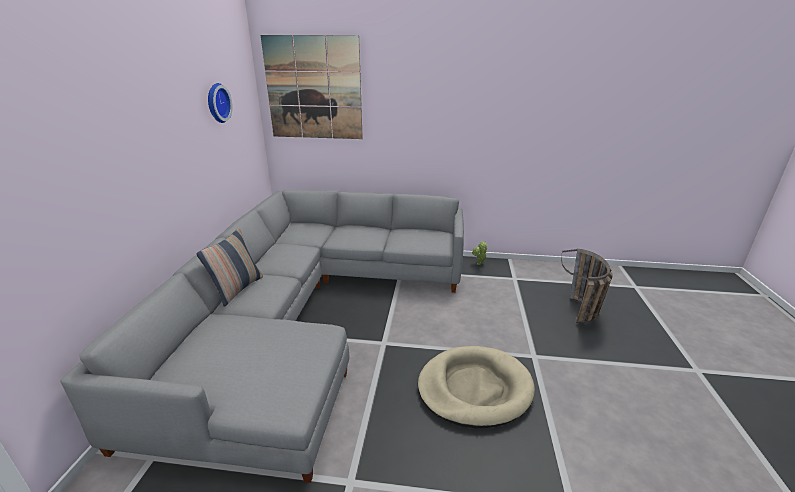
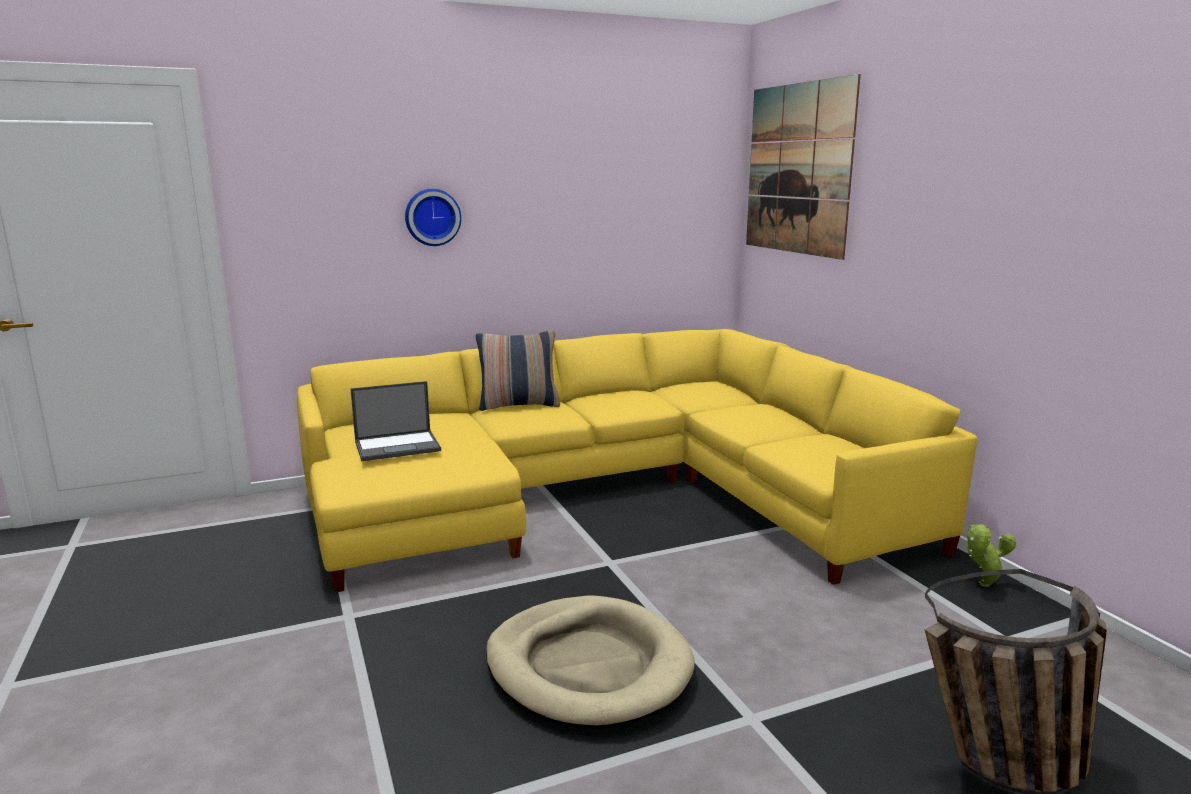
camera: 60 degrees right, 10 degrees down
(216, 103) = (630, 177): wall clock -> wall clock (432, 217)
(254, 361) = (398, 446): none -> laptop
(309, 313) = (609, 494): grey sofa -> yellow sofa

